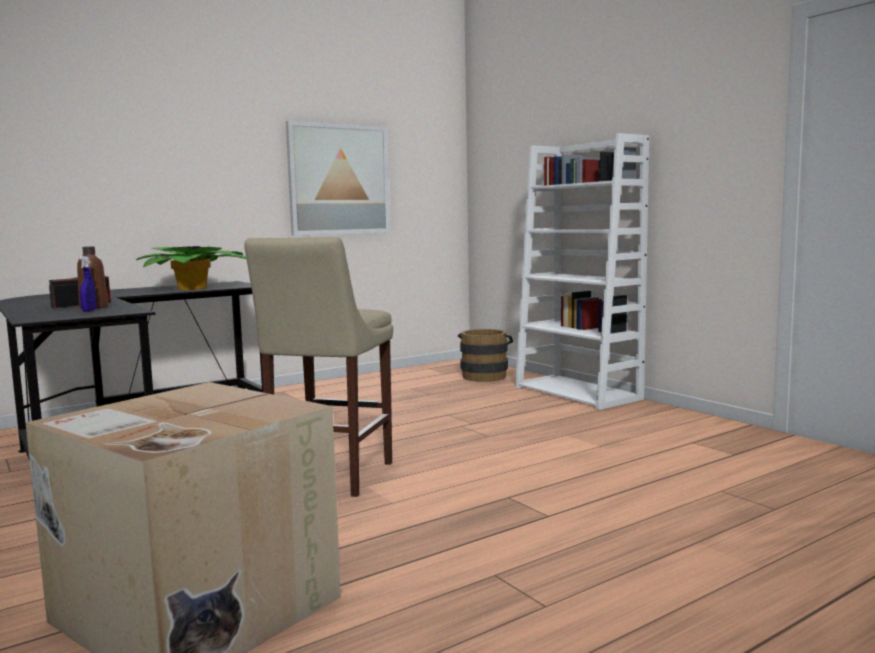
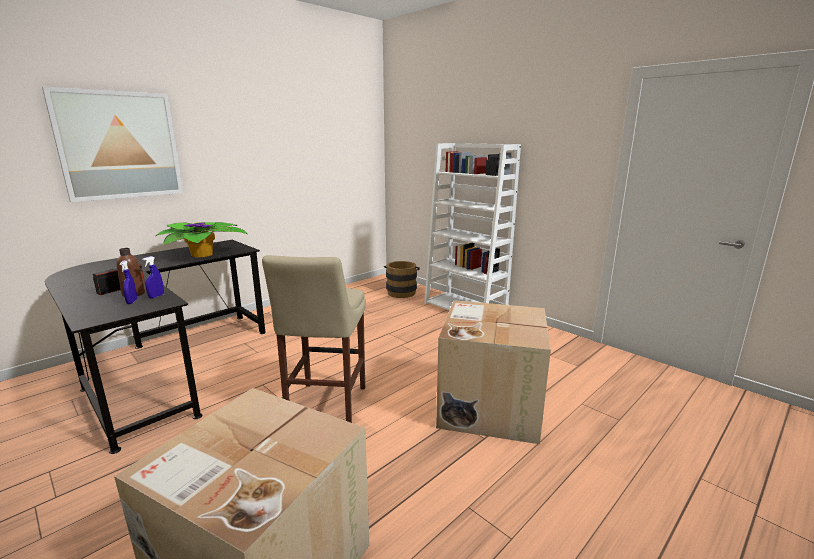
camera: 10 degrees left, 10 degrees up
(120, 308) = (156, 296): none -> blue spray bottle
(339, 179) = (299, 160): picture -> picture (119, 145)
(569, 486) = (488, 405): none -> cardboard box

